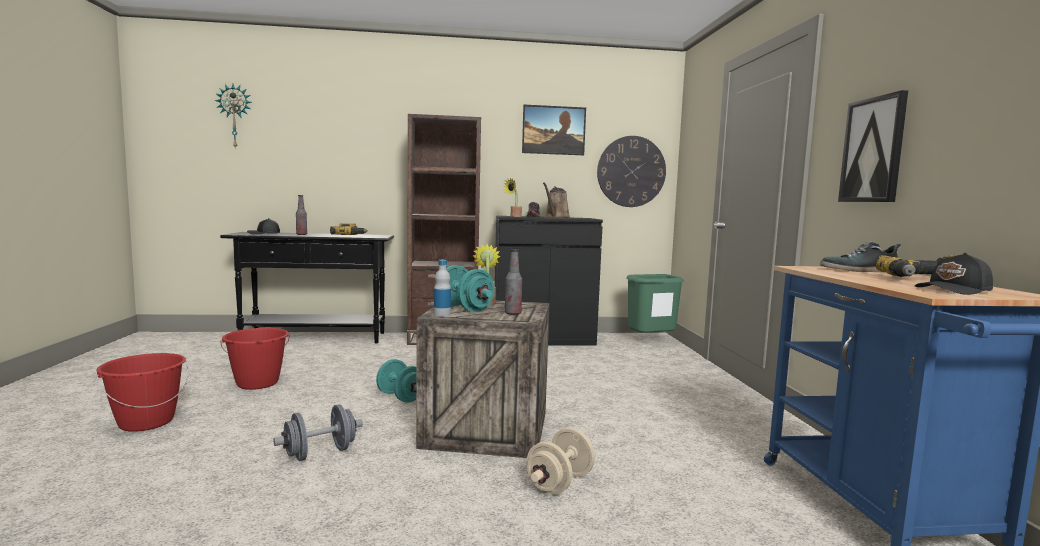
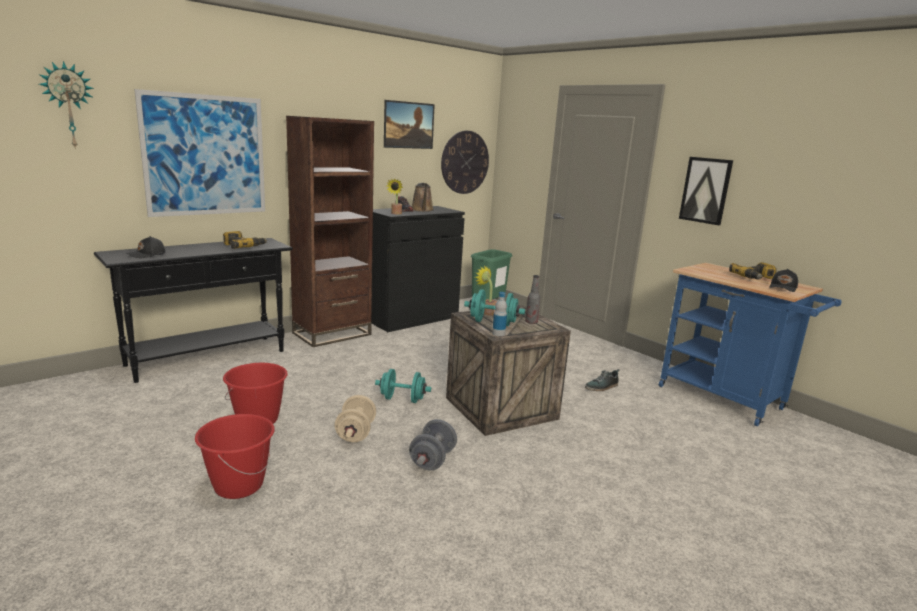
camera: 35 degrees left, 10 degrees up
(301, 234) = (190, 251): bottle -> none
(338, 157) = (205, 155): none -> picture
(560, 483) = (592, 430): beige dumbbell -> beige dumbbell (355, 433)
(859, 270) = (713, 269): shoe -> shoe (602, 387)

